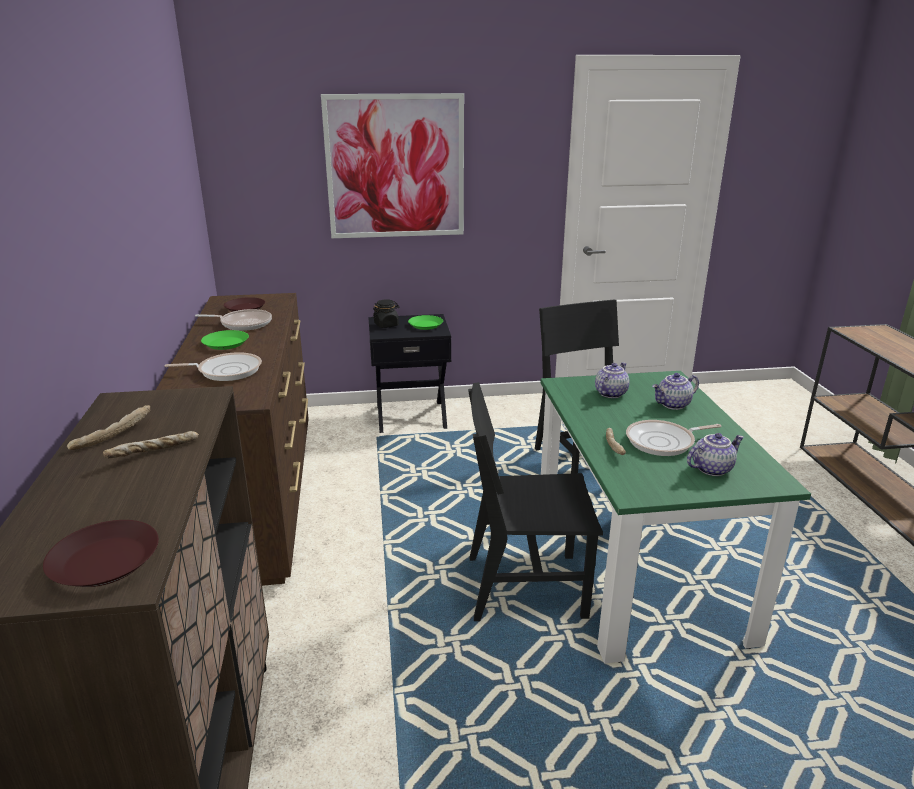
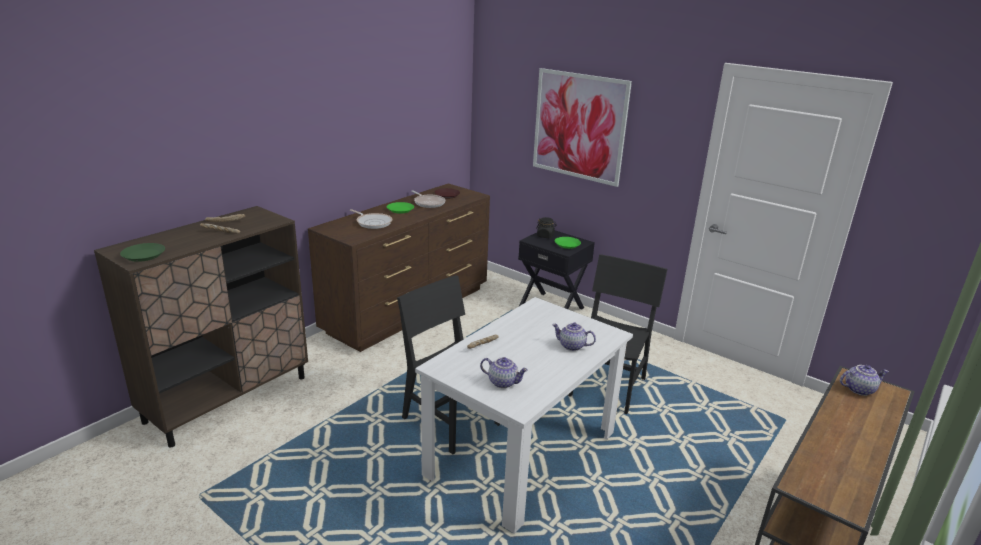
camera: 45 degrees right, 0 degrees up
(104, 562) = (143, 255): brown plate -> green plate
(610, 393) = (551, 322): teapot -> teapot (859, 389)
(636, 569) = (522, 454): green dining table -> white dining table
(663, 442) = (513, 358): frying pan -> none

